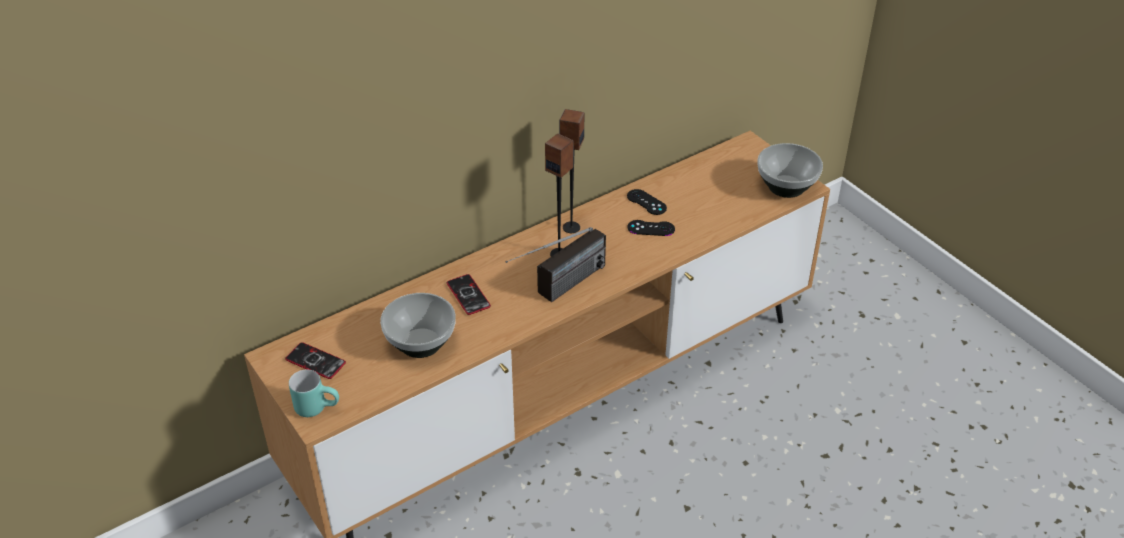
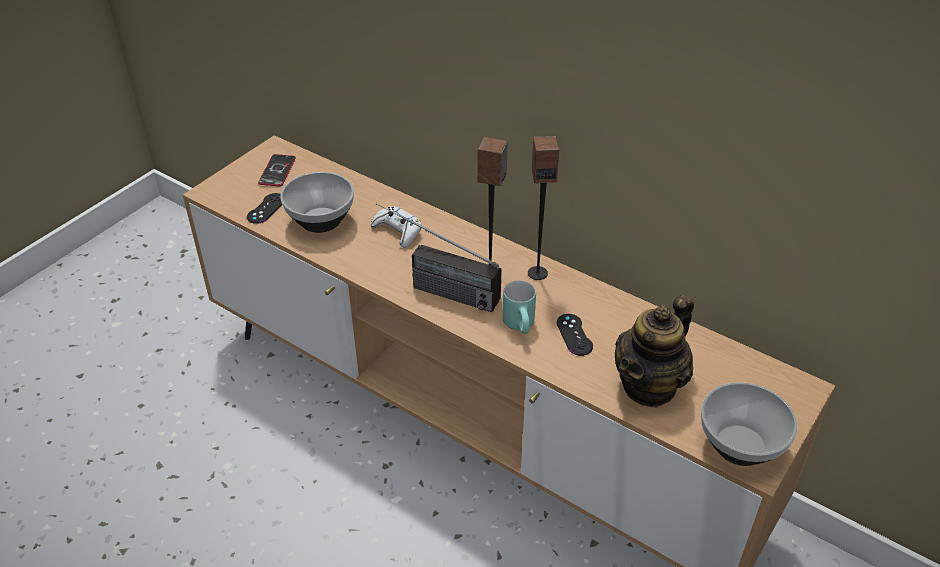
camera: 70 degrees right, 0 degrees up
(318, 406) = (225, 188): turquoise mug -> turquoise mug (522, 326)
(468, 295) = (398, 231): phone -> white game controller
(646, 202) = (618, 321): black game controller -> black game controller (266, 208)
(718, 208) = (649, 386): none -> teapot

